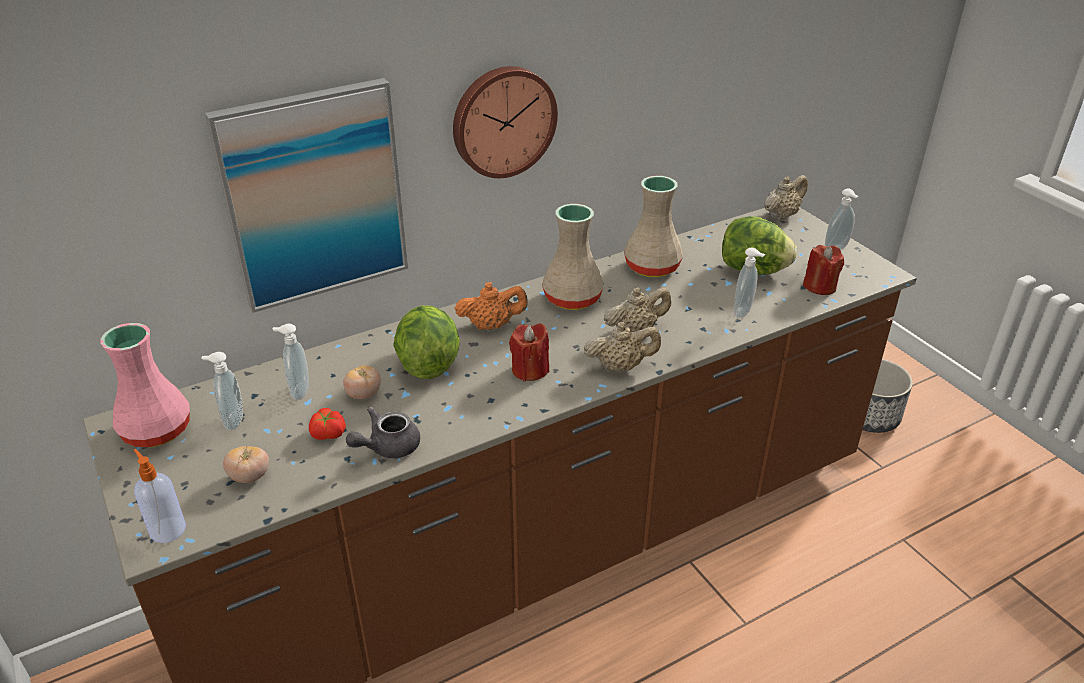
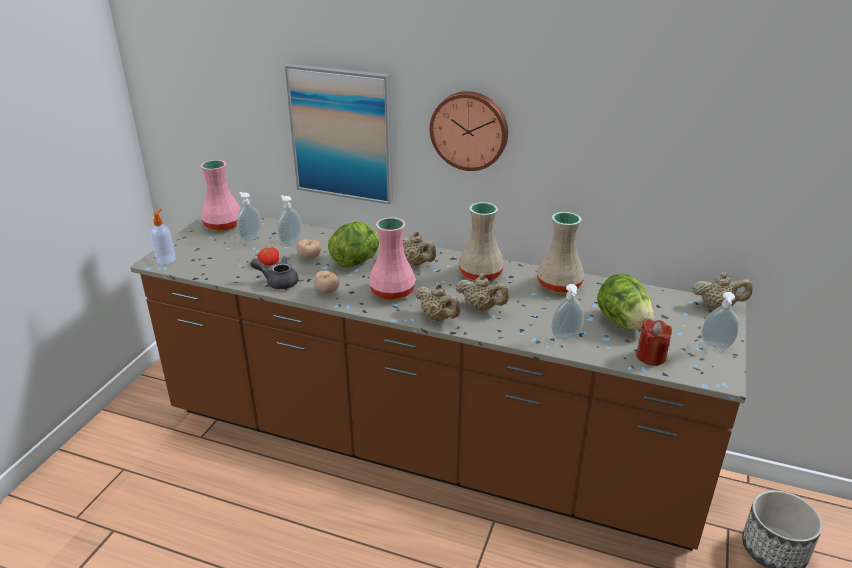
camera: 50 degrees right, 5 degrees down
(249, 477) = (218, 260): tomato -> tomato (327, 291)
(492, 325) = (416, 263): orange teapot -> beige teapot
(530, 370) = (393, 291): red candle -> pink vase

